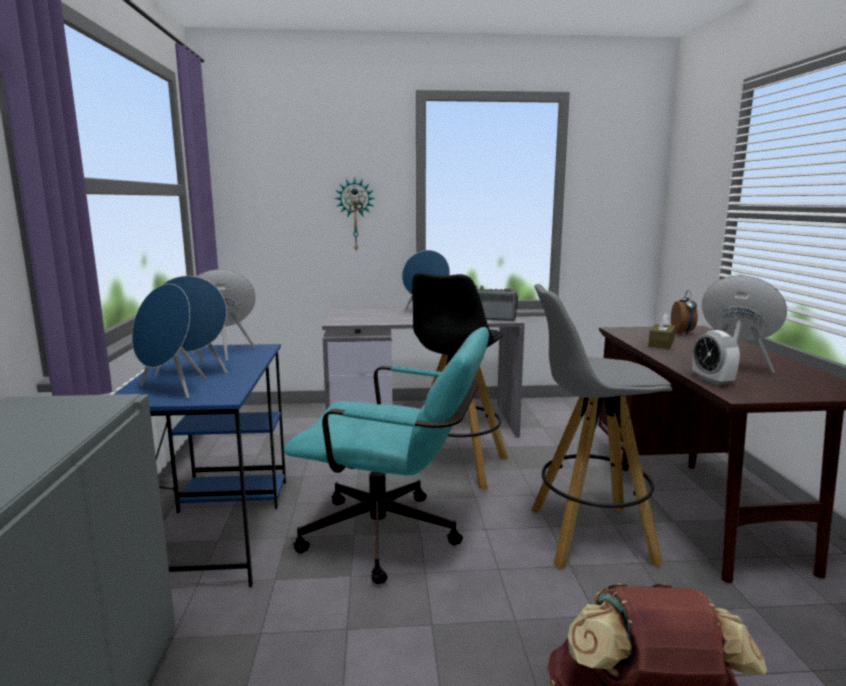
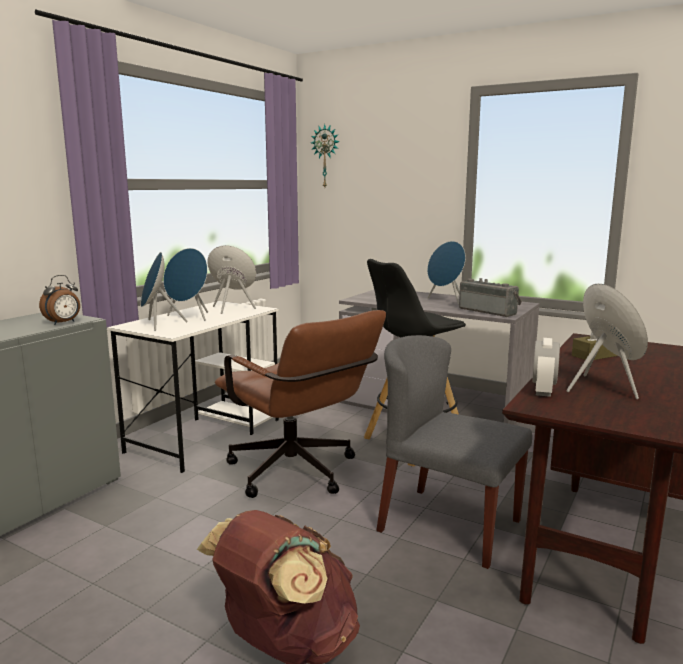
camera: 35 degrees right, 0 degrees up
(219, 527) = (206, 435): blue desk -> white desk
(355, 215) = (412, 206): wall clock -> wall clock (326, 156)
(394, 537) = (299, 475): turquoise office chair -> brown office chair
(588, 536) = (448, 525): grey stool -> grey chair
(683, 333) = (654, 351): alarm clock -> alarm clock (63, 323)

